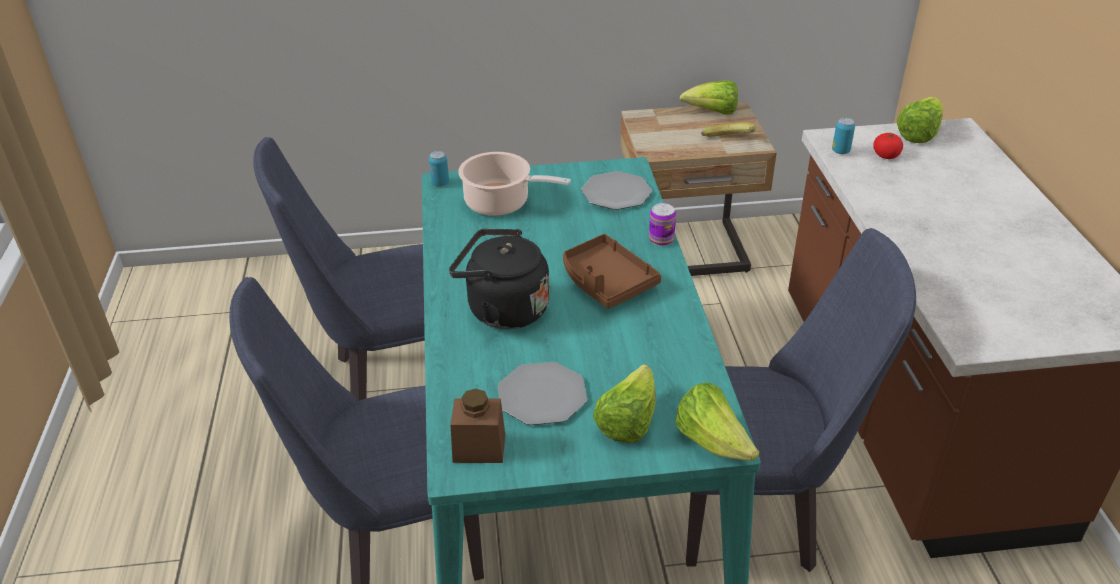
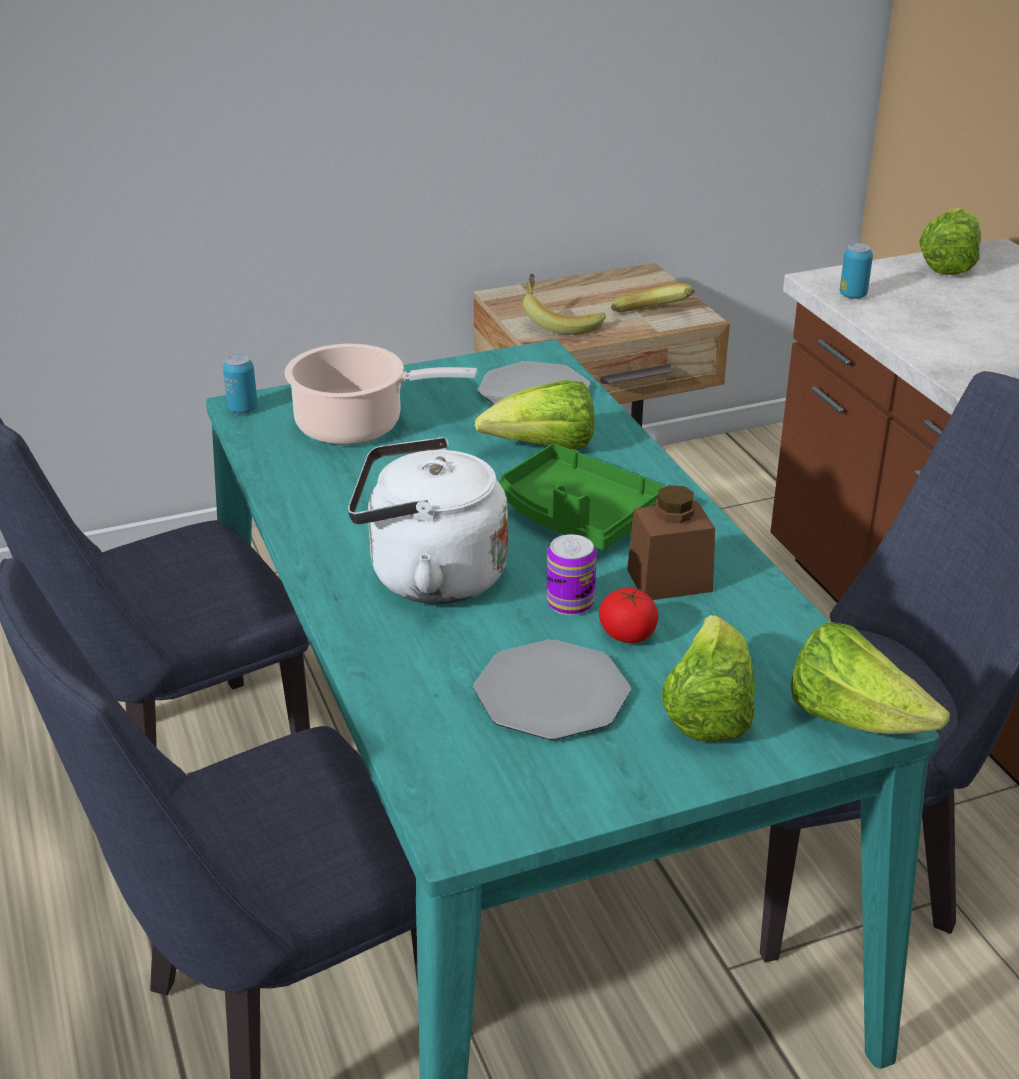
camera: 15 degrees left, 5 degrees down
(479, 448) = (483, 789): brown jar -> brown jar (669, 580)
(503, 310) = (429, 577): black kettle -> white kettle
(606, 282) = (577, 516): brown tray -> green tray
(661, 239) = (634, 447): can -> can (570, 603)
(666, 139) = (560, 322): none -> banana
(712, 112) = (612, 281): lettuce -> lettuce (544, 448)
(886, 155) = (919, 295): tomato -> tomato (628, 634)

